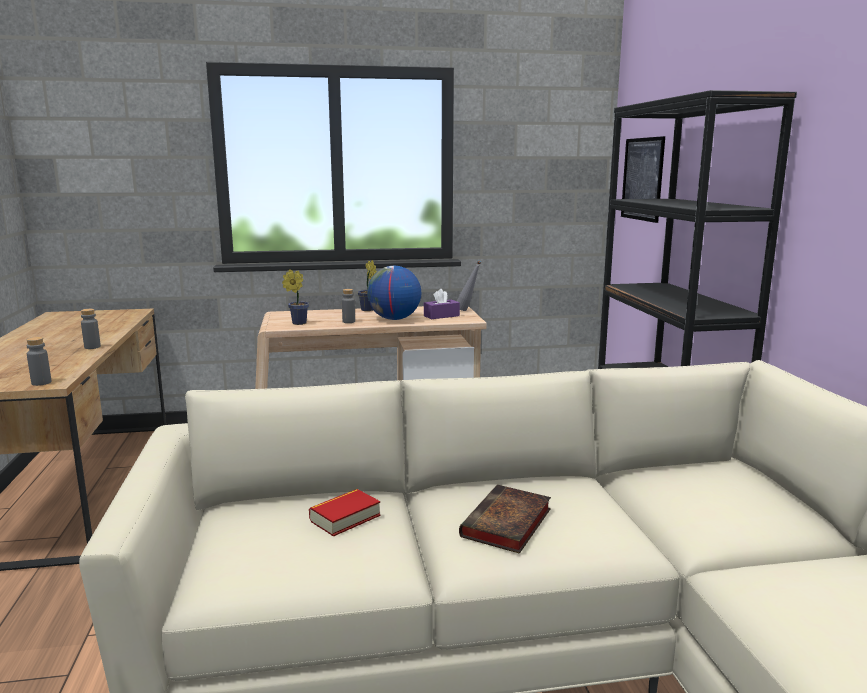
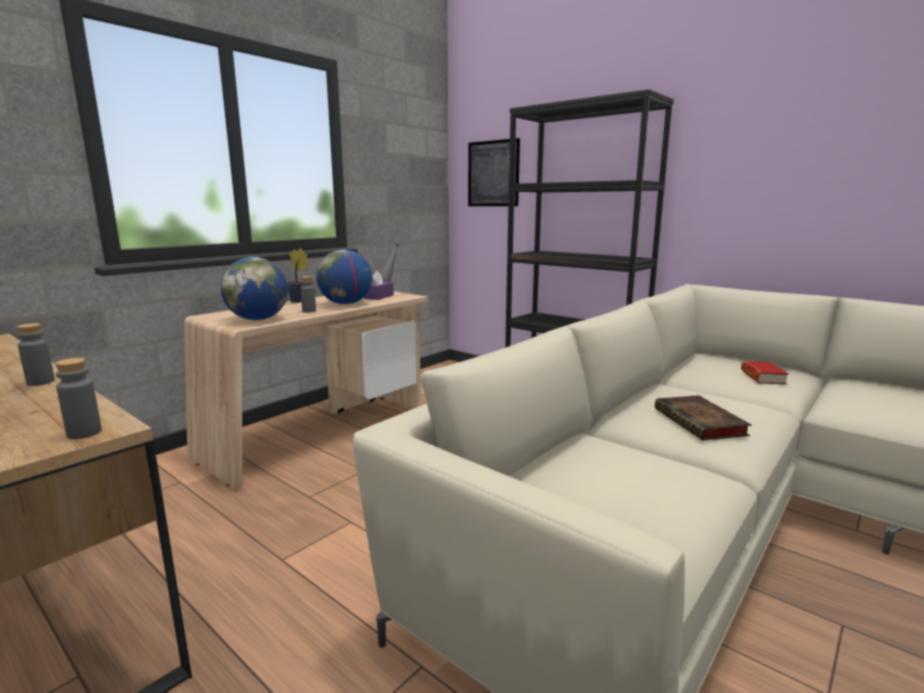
camera: 40 degrees left, 0 degrees up
(297, 323) = (258, 319): potted plant -> globe
(345, 518) = (610, 460): book -> book (762, 377)

